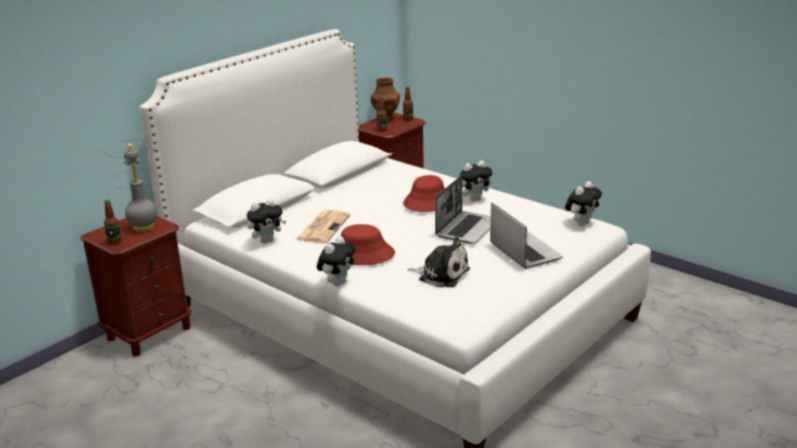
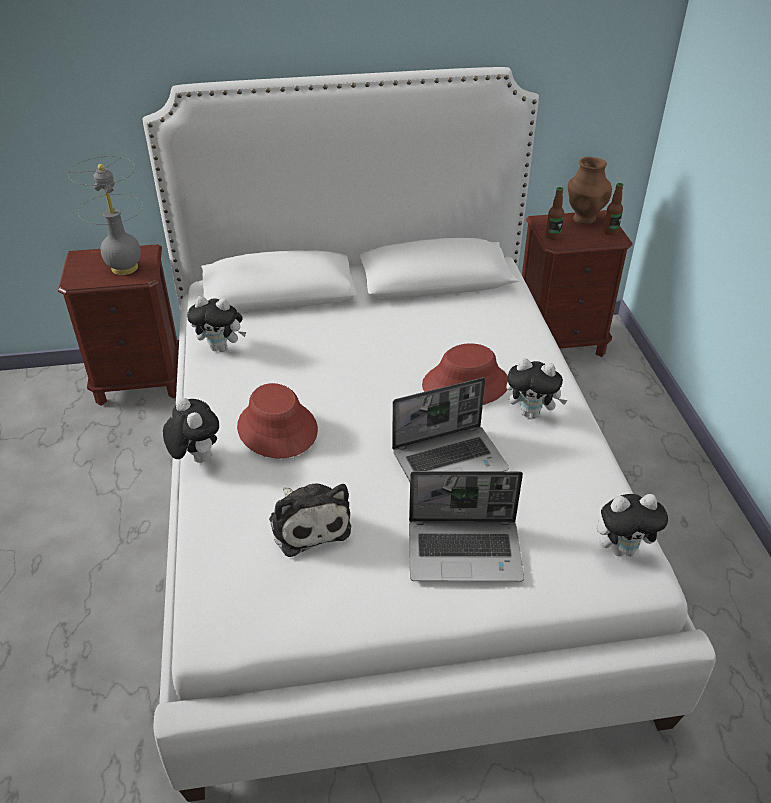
camera: 40 degrees right, 15 degrees up
(114, 242) = (76, 276): bottle -> none
(323, 227) = (300, 359): newspaper -> none
(337, 283) = (196, 458): plush toy -> plush toy turned 105 degrees counterclockwise
(523, 251) = (465, 551): laptop -> laptop turned 75 degrees clockwise

